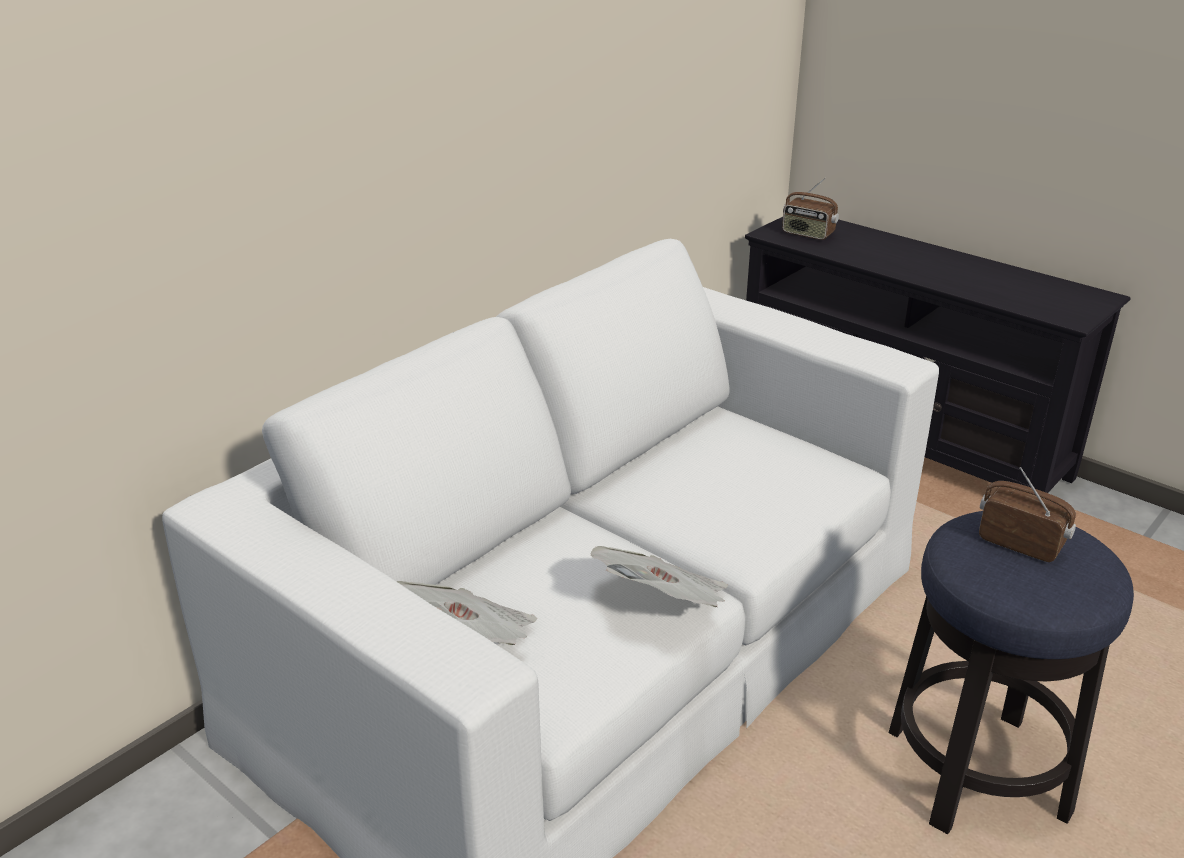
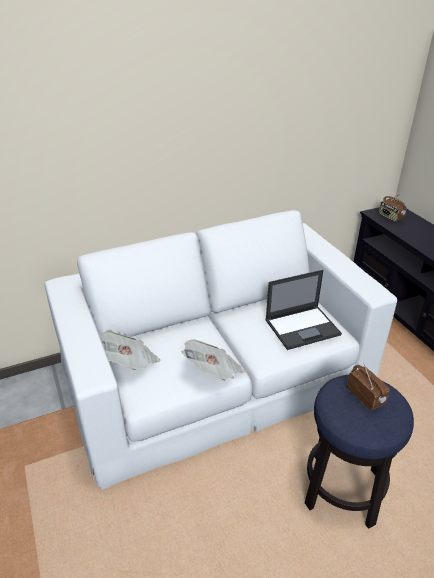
camera: 25 degrees right, 5 degrees up
(775, 472) = (303, 327): none -> laptop

